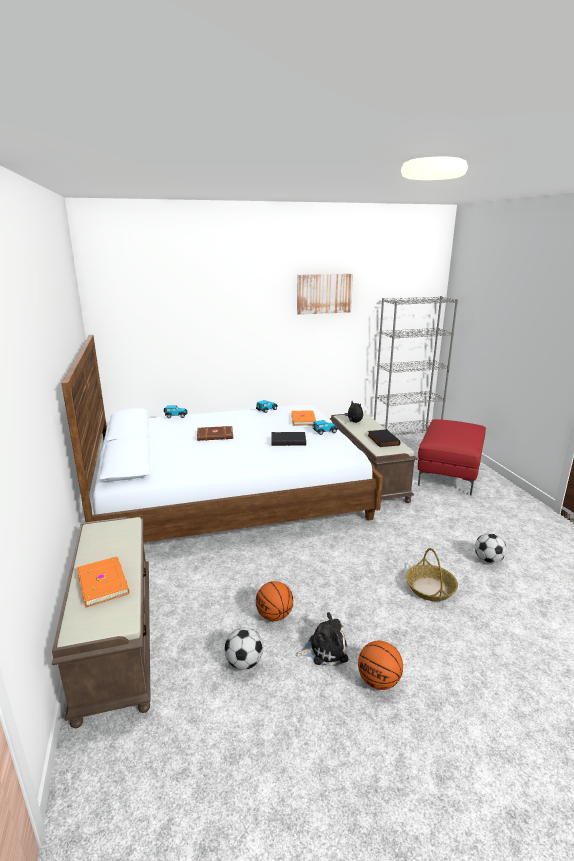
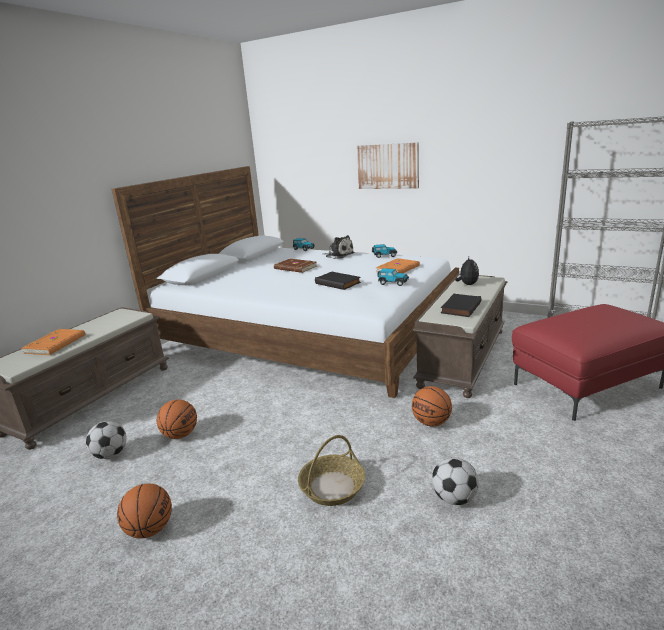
camera: 45 degrees right, 0 degrees up
(324, 293) = (485, 119): picture -> picture (388, 166)
(325, 649) = (164, 479): plush toy -> plush toy (338, 255)
(415, 525) = (431, 422): none -> basketball

